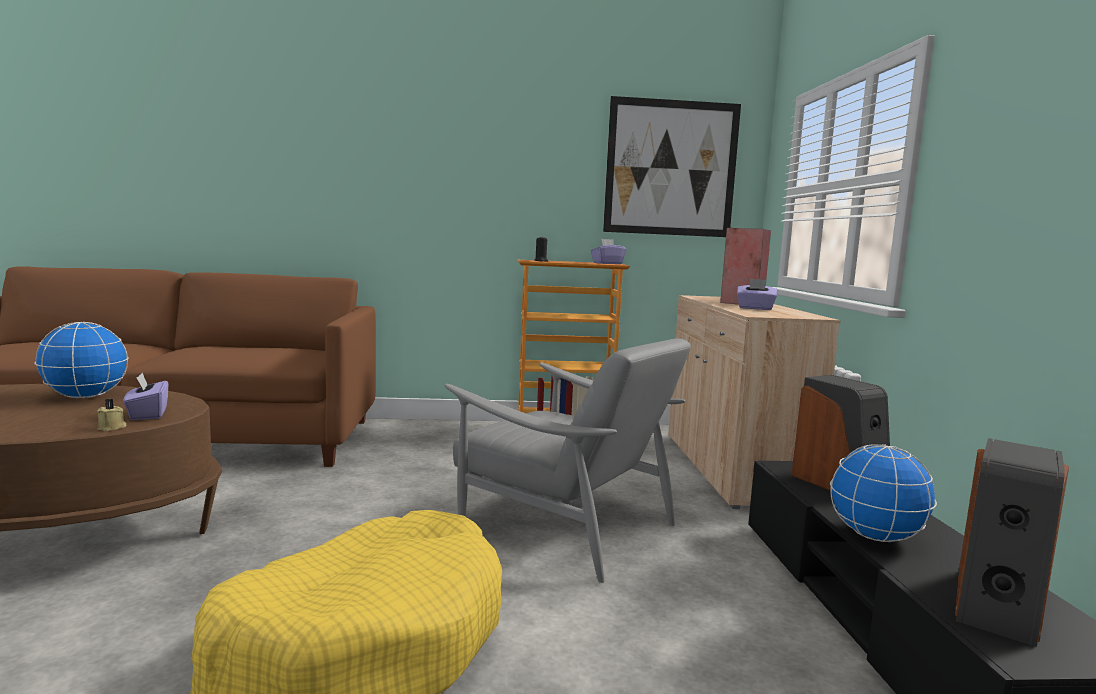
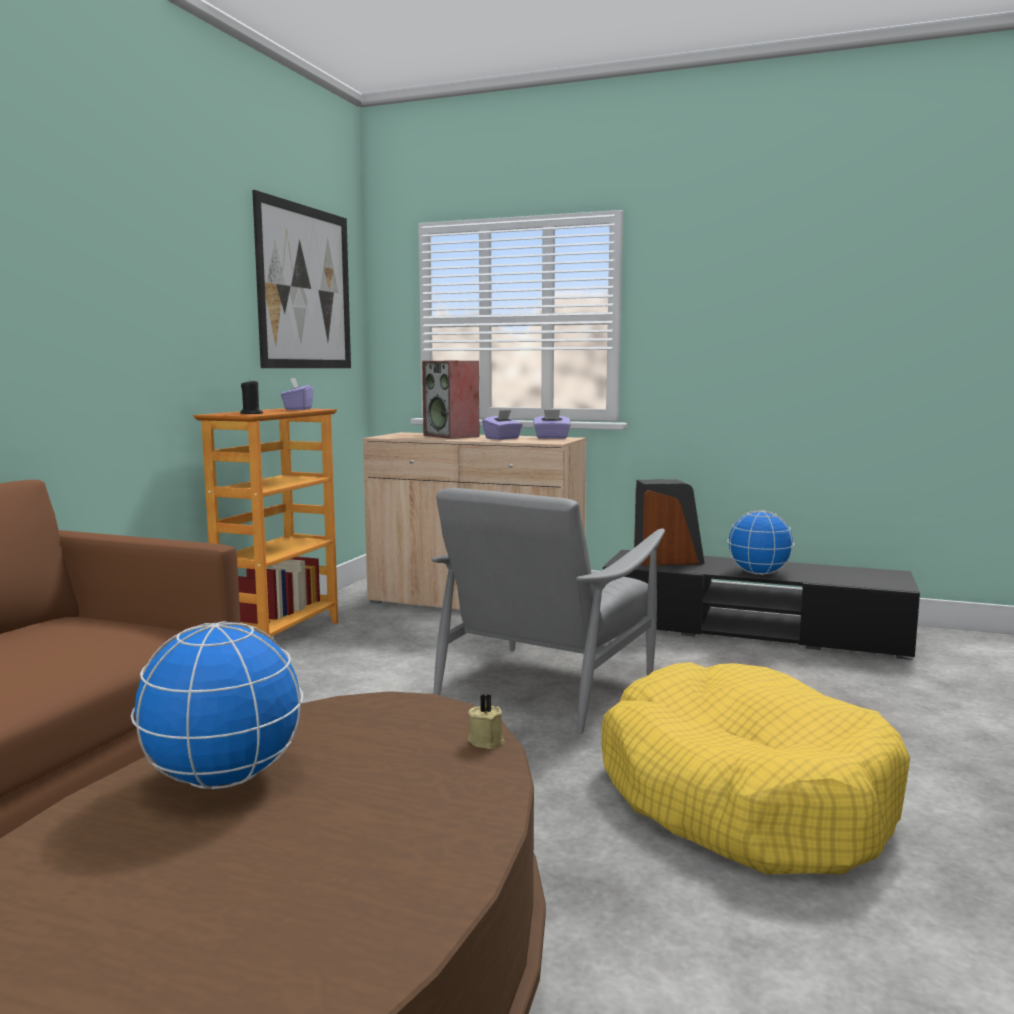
camera: 65 degrees left, 0 degrees up
(147, 414) = (418, 723): purple tissue box -> purple tissue box (551, 438)
(563, 525) = (548, 683): grey armchair -> grey armchair turned 150 degrees clockwise
(998, 605) = (848, 575): speaker -> none

